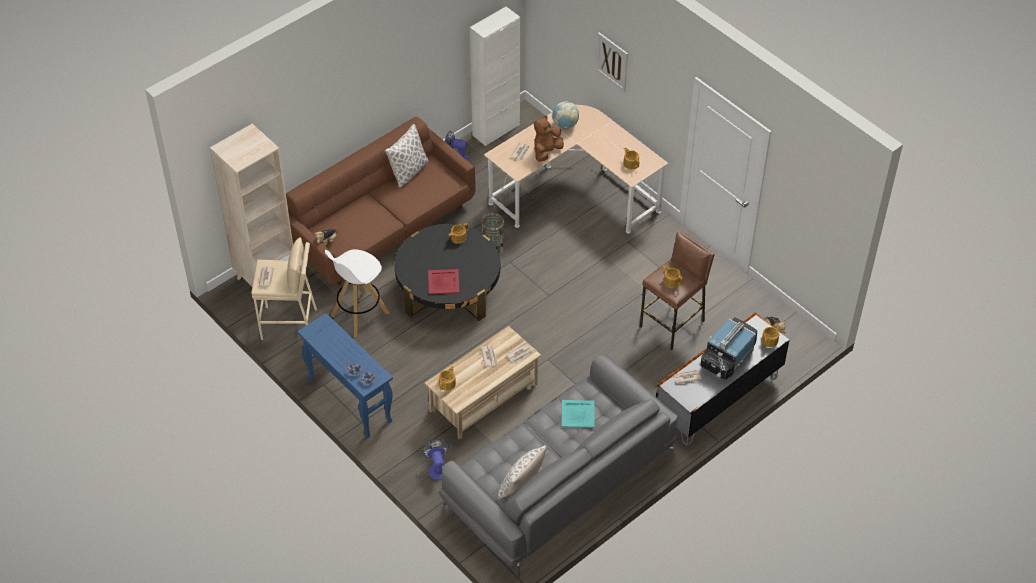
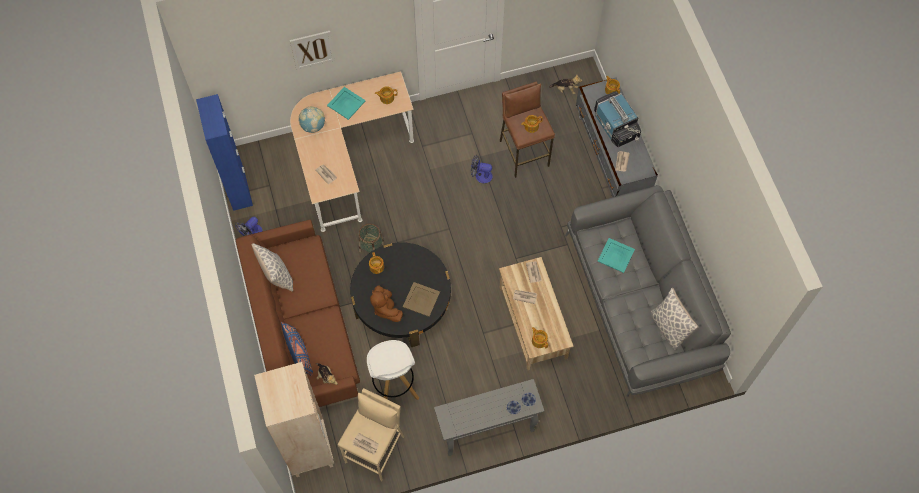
camera: 65 degrees left, 15 degrees up
(341, 215) = (299, 353): none -> blue pillow
(349, 400) = (486, 430): blue console table -> grey console table
(437, 468) = (589, 387): fan -> fan (480, 175)
(444, 282) = (421, 299): red tray -> beige tray
(496, 130) = (238, 189): white cabinet -> blue cabinet
(546, 152) = (337, 154): brown plush toy -> brown plush toy (386, 308)
(605, 138) = (346, 103): none -> turquoise tray

